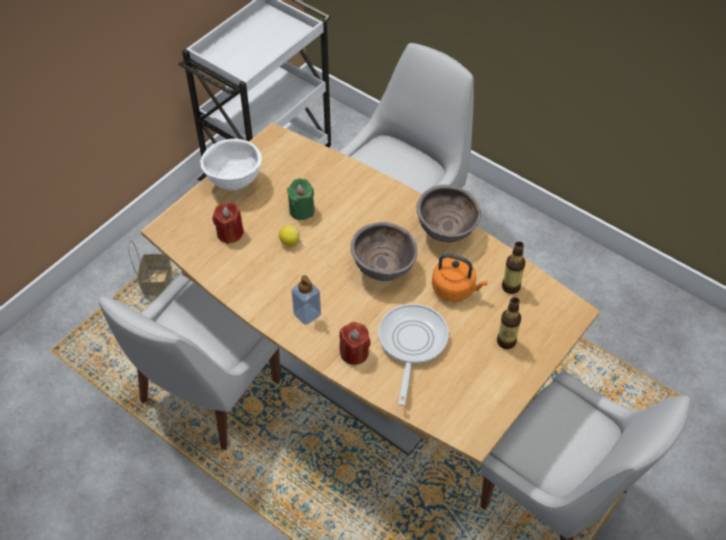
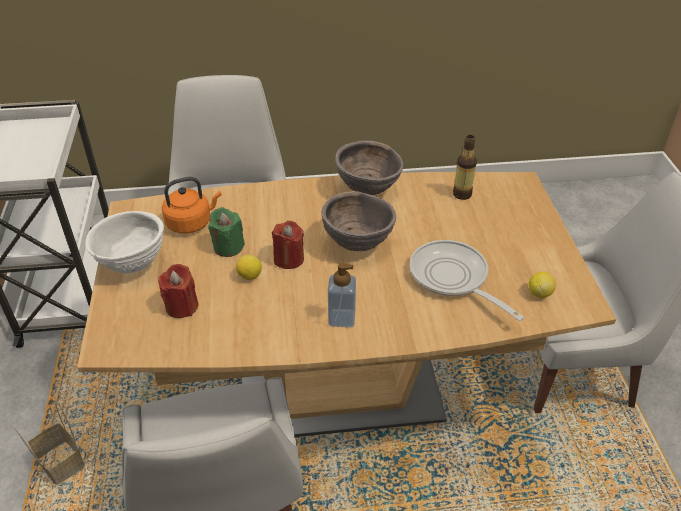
camera: 45 degrees left, 10 degrees down
(354, 353) = (420, 317): red candle -> red candle (288, 259)
(454, 401) = (539, 293): none -> lemon
(455, 289) = (428, 221): orange kettle -> orange kettle (191, 223)
(506, 341) = (511, 229): bottle -> none

